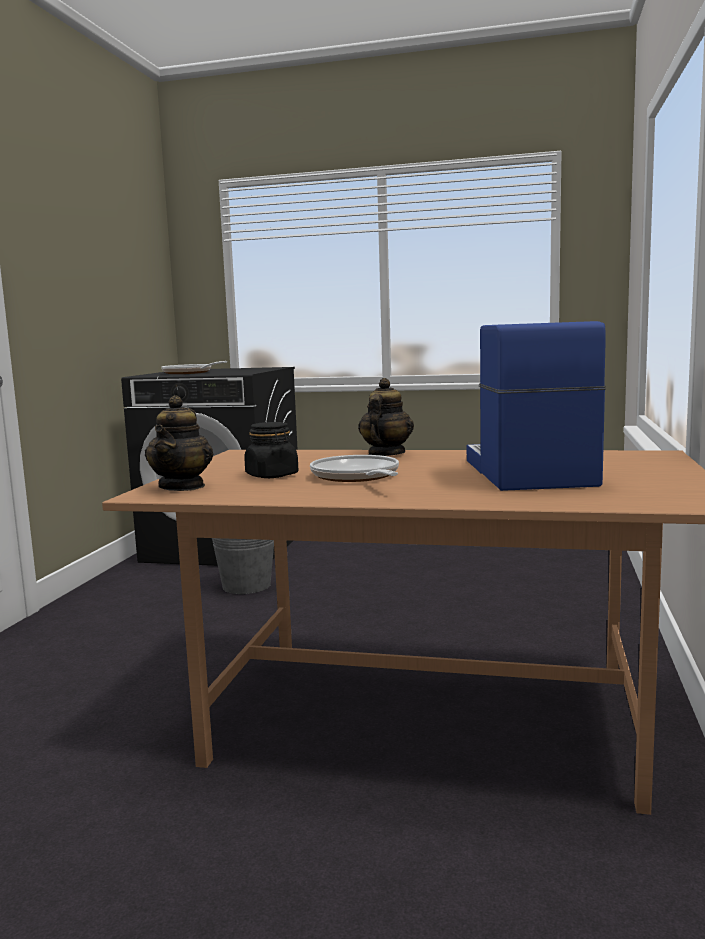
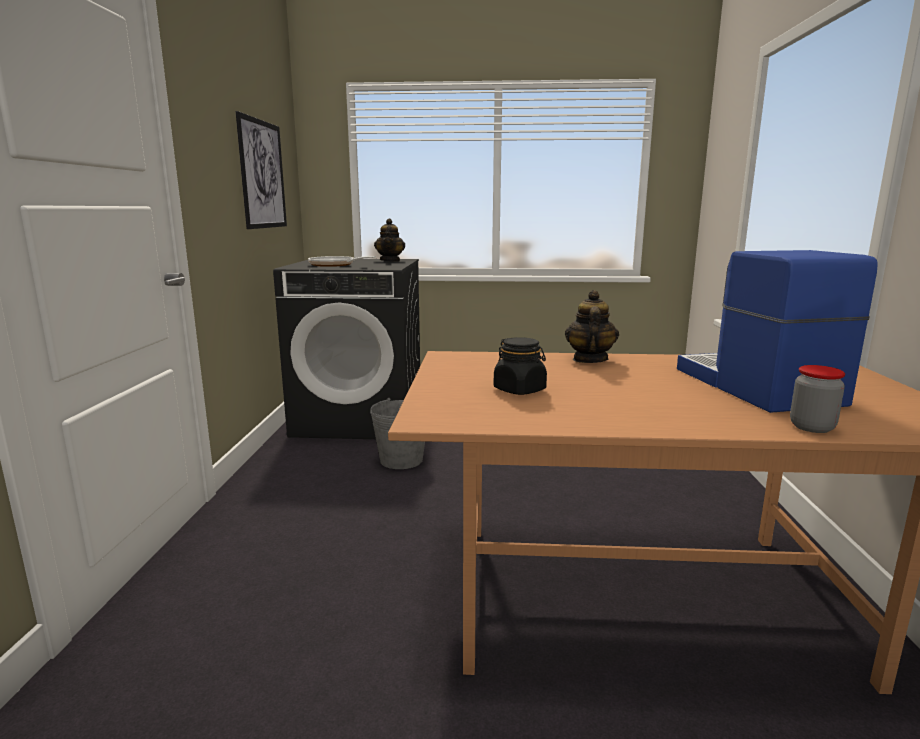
camera: 10 degrees left, 5 degrees up
(117, 280) = (262, 174): none -> picture
(182, 487) = (449, 407): teapot -> teapot (390, 260)
(357, 477) = (607, 393): frying pan -> none
(523, 500) = (812, 427): none -> jar

